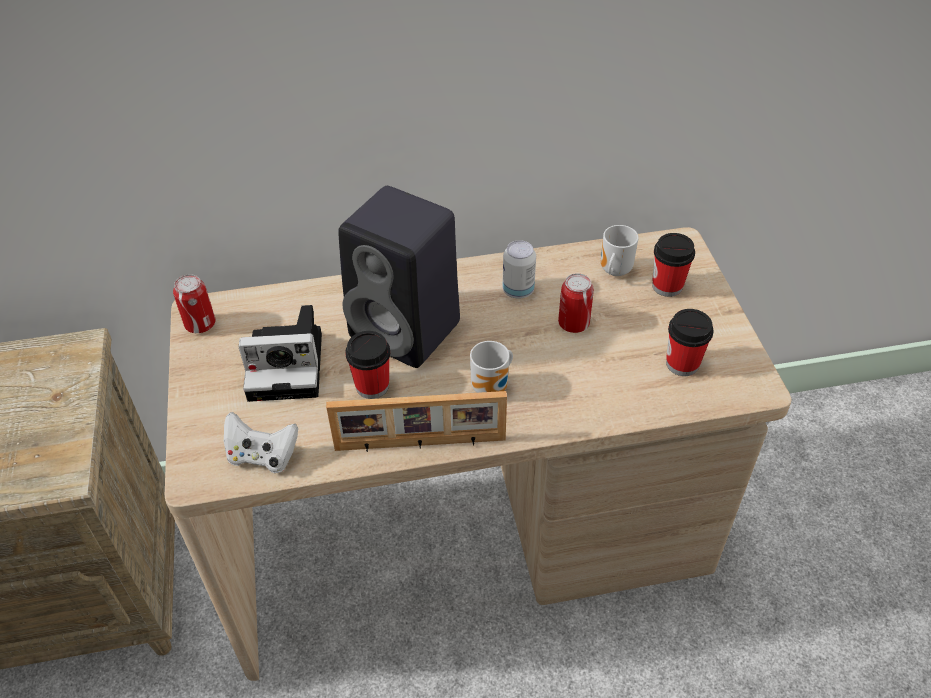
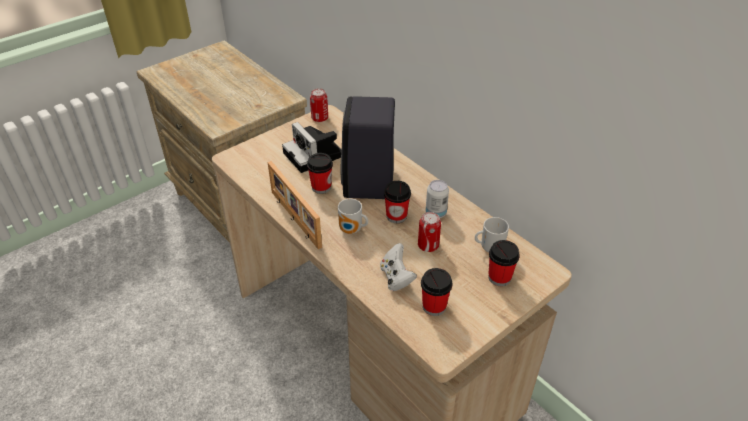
camera: 60 degrees right, 5 degrees down
(262, 456) = (254, 171): white game controller -> white game controller (396, 278)
(496, 330) = (396, 216): none -> cup

